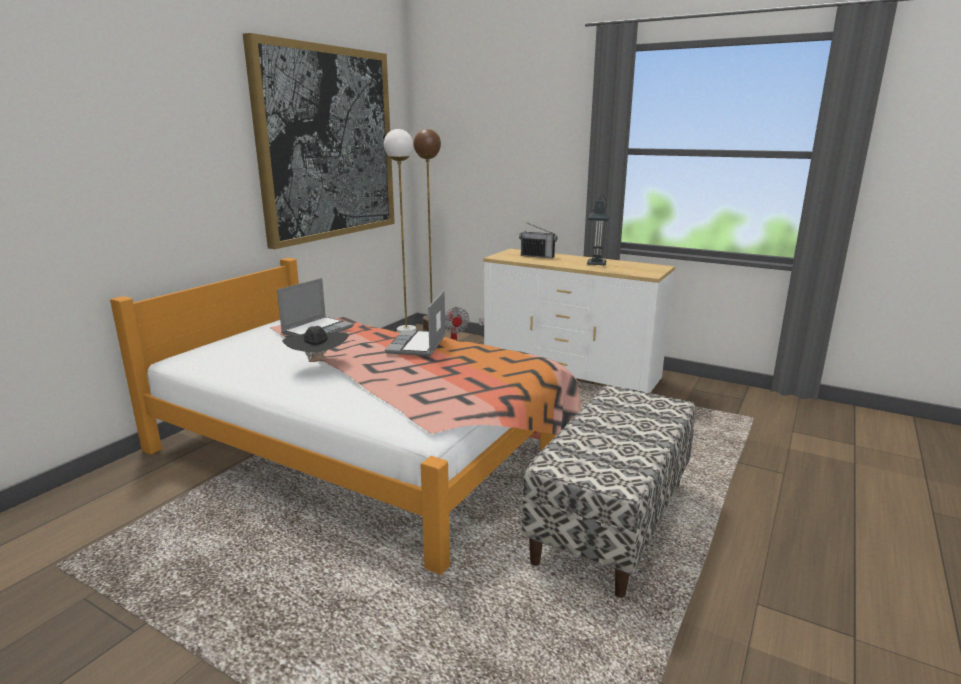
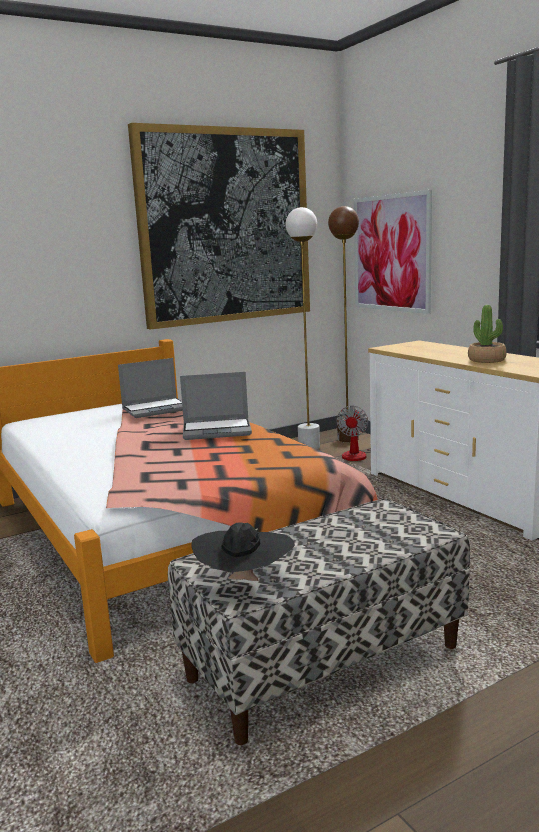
camera: 30 degrees right, 5 degrees down
(318, 363) = (109, 435): black hat -> black hat (244, 583)
(417, 345) = (218, 430): laptop -> laptop turned 135 degrees counterclockwise
(469, 172) = (391, 253): none -> picture
(537, 256) = (433, 348): radio -> none
(596, 265) = (486, 360): table lamp -> potted plant

